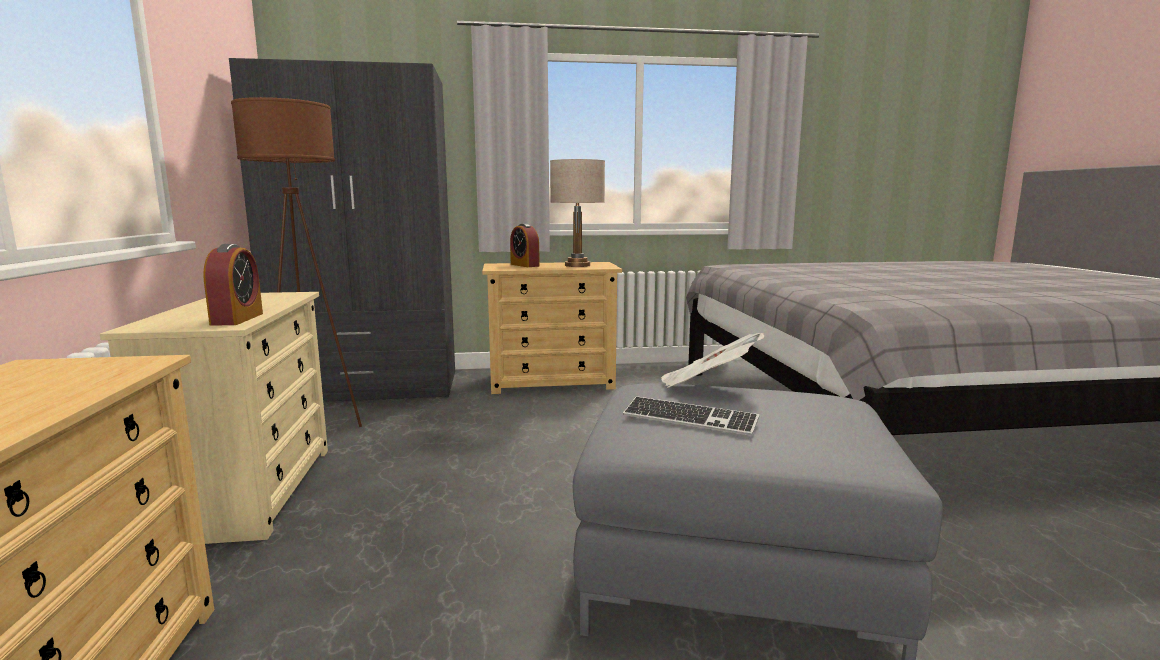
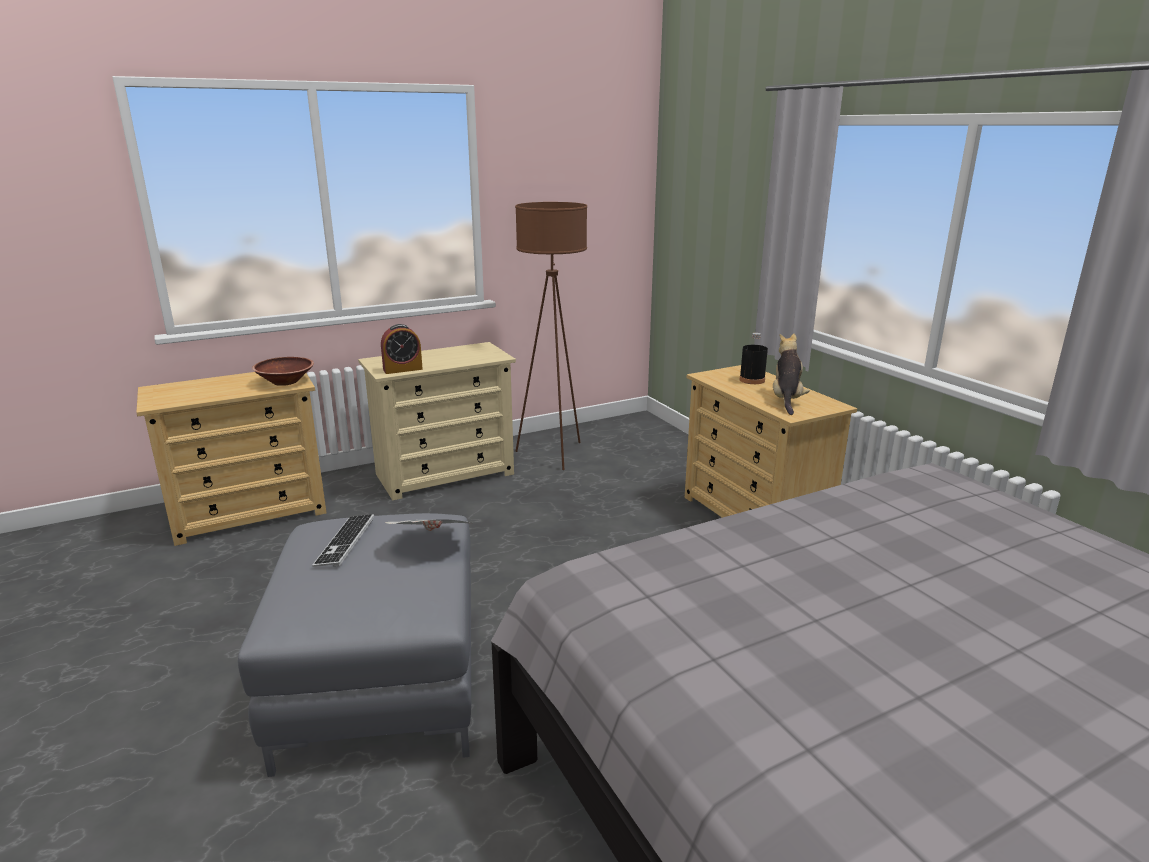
camera: 70 degrees right, 10 degrees up
(101, 368) = (285, 382): none -> brown bowl
(370, 387) = (648, 445): grey wardrobe -> none
(524, 265) = (752, 380): alarm clock -> black bottle
(577, 265) = (786, 400): beige table lamp -> plush toy

